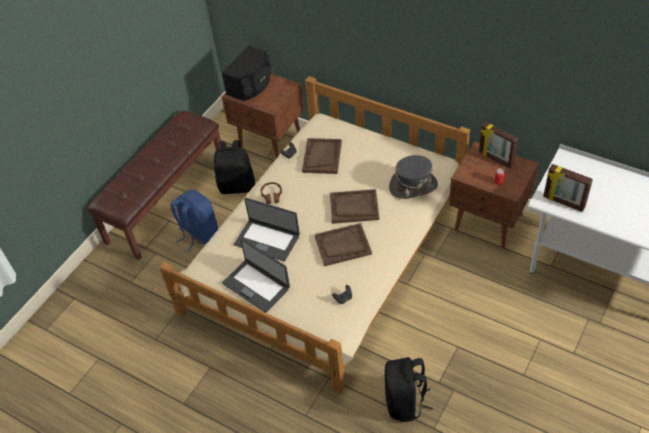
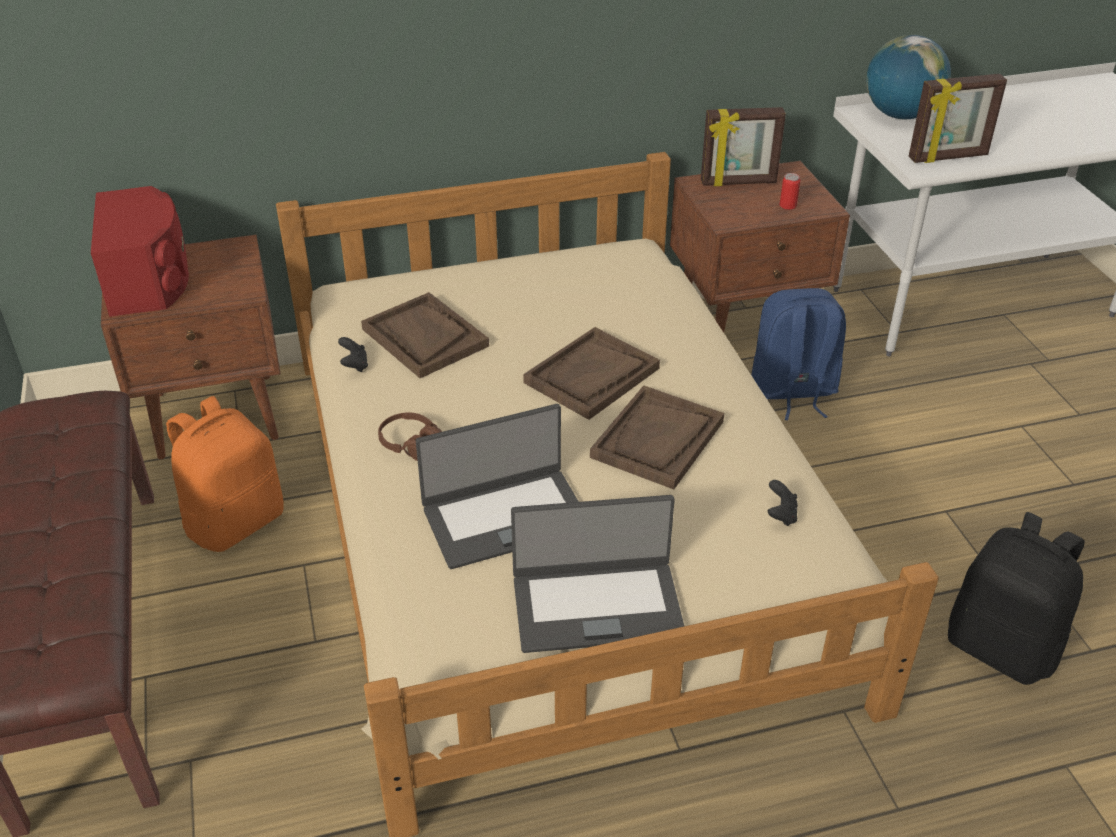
camera: 50 degrees left, 10 degrees down
(198, 233) = (251, 655): blue backpack -> blue backpack (792, 392)
(237, 185) = (235, 521): black backpack -> orange backpack
(251, 85) = (149, 279): black speaker -> red speaker
(413, 186) = (641, 296): grey hat -> none
(580, 169) = (900, 115): none -> globe

